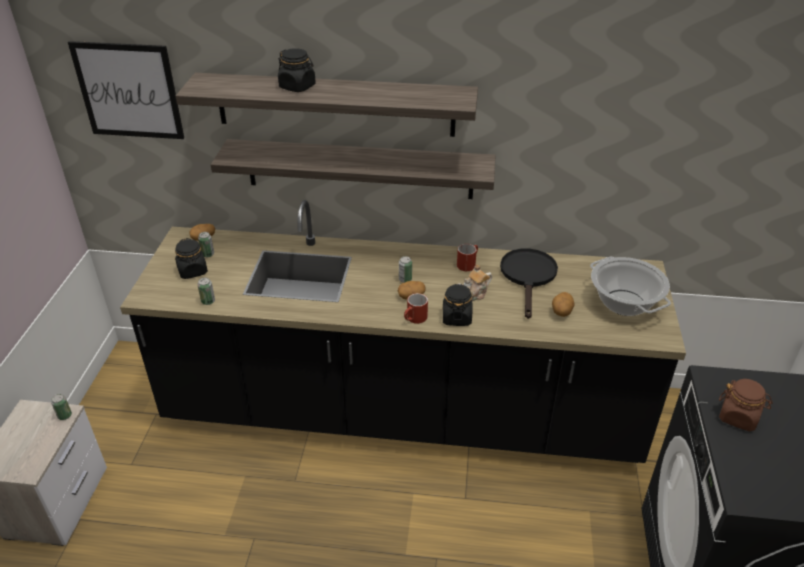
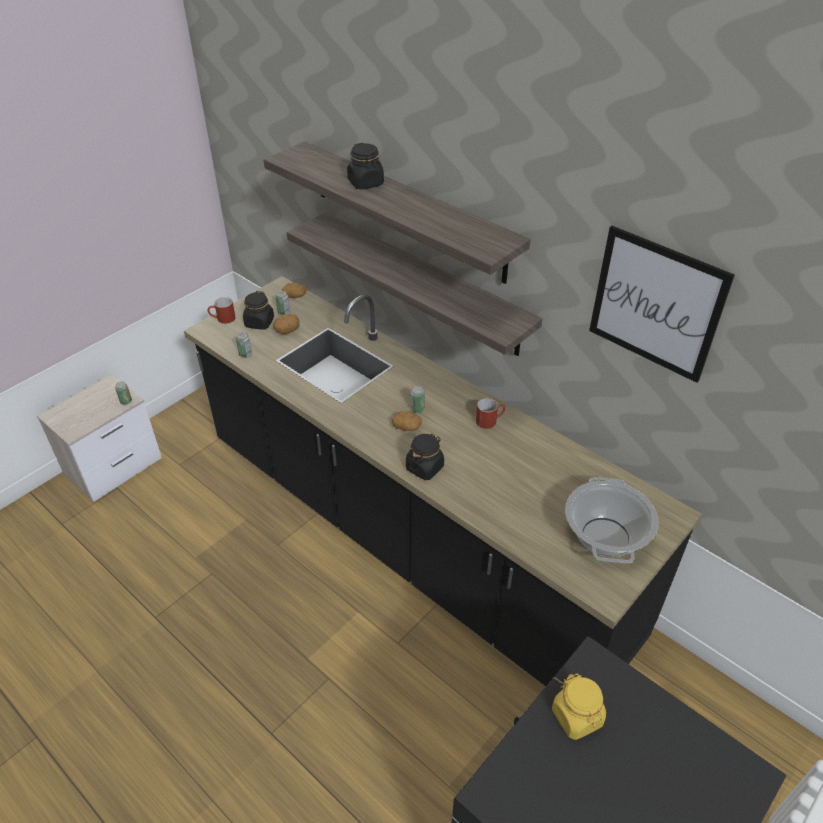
camera: 35 degrees right, 5 degrees up
(128, 91) = (260, 142): picture -> picture (656, 304)
(415, 319) = (387, 451): red mug -> red mug (222, 319)
(473, 294) = (464, 453): teapot -> none
(528, 277) = (535, 461): black frying pan -> none
(561, 312) = (528, 513): potato -> potato (287, 331)
(738, 417) = (577, 717): brown jar -> yellow jar

